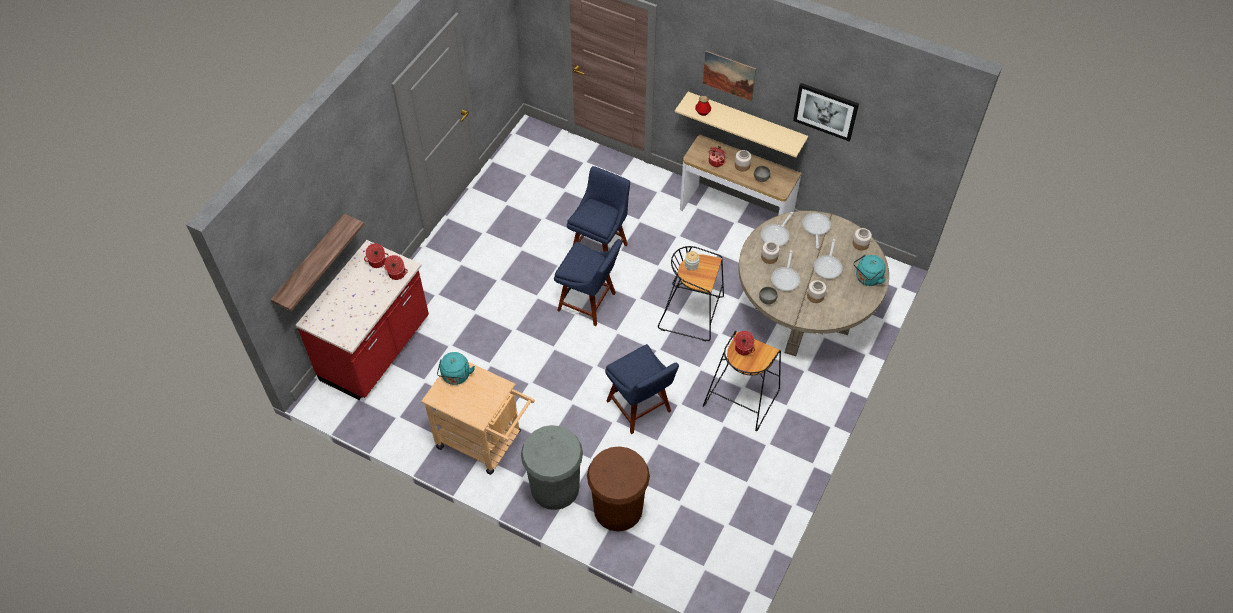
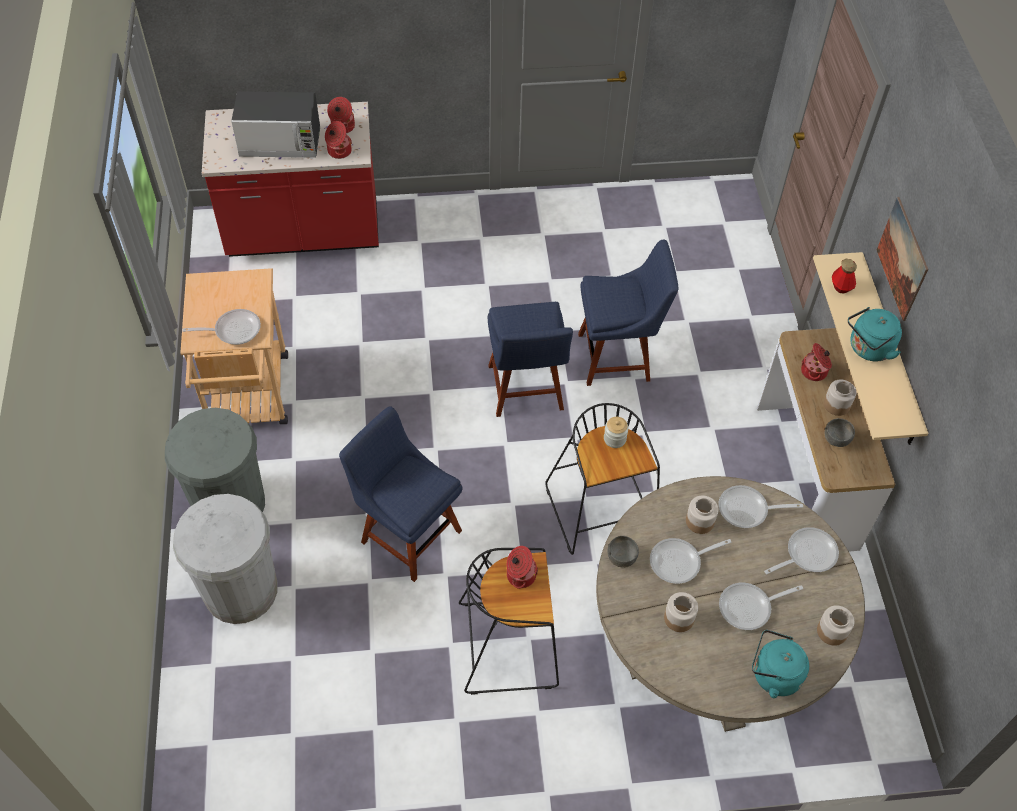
camera: 55 degrees right, 0 degrees up
(311, 263) = (261, 58): shelf -> none
(362, 299) = (281, 143): none -> microwave
(456, 376) = (241, 286): turquoise kettle -> turquoise kettle (868, 349)
(488, 395) = (233, 330): none -> frying pan
(618, 508) = (240, 590): brown trash can -> white trash can
(640, 408) = (407, 533): blue chair -> blue chair turned 105 degrees clockwise
(825, 111) = (959, 409): picture -> none

